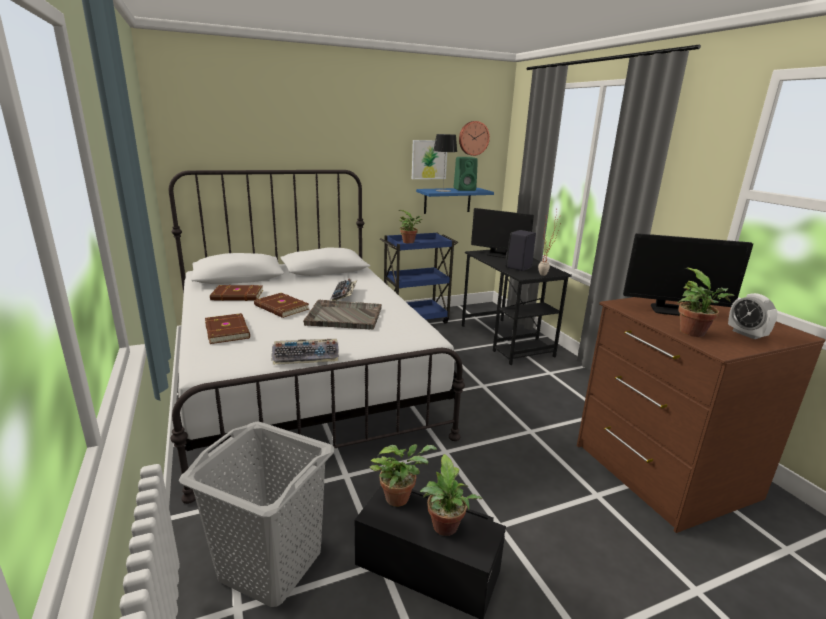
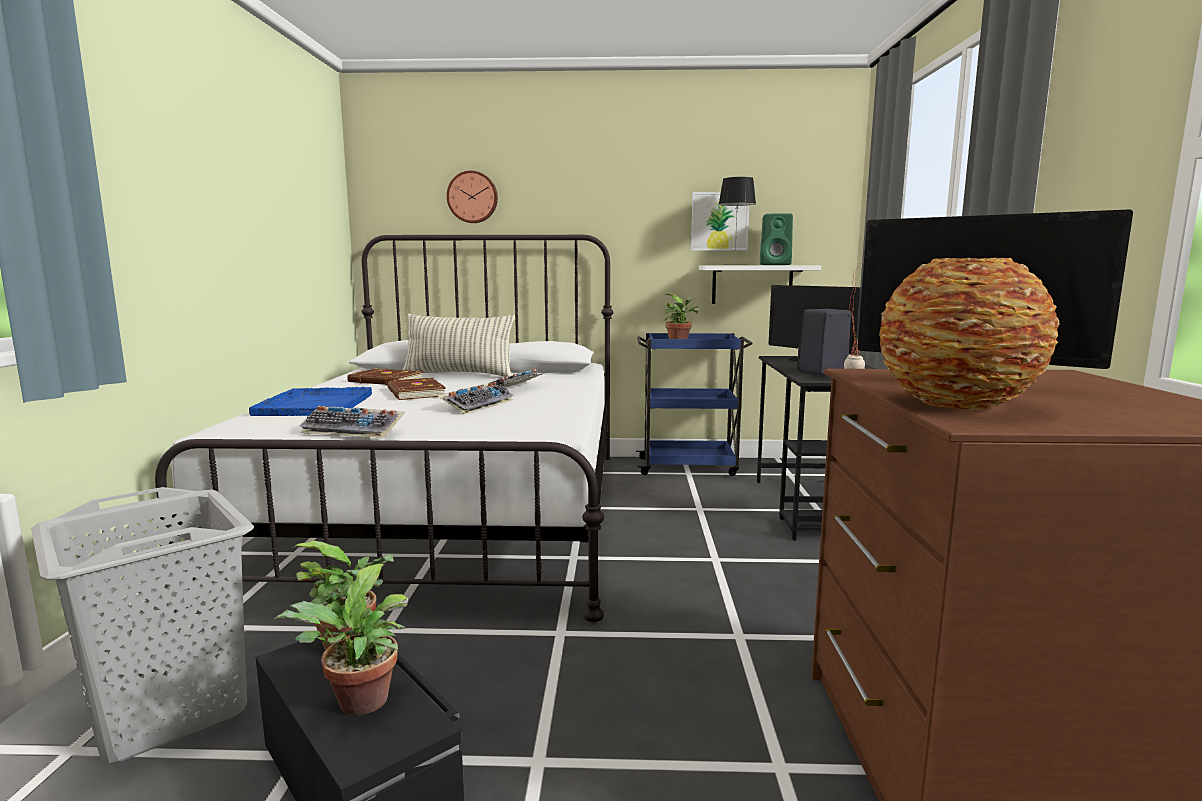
camera: 25 degrees right, 10 degrees down
(228, 330) = (316, 404): brown book -> blue tray
(281, 282) = (459, 375): none -> pillow
(343, 316) = (477, 405): grey tray -> keyboard
(447, 200) = (752, 284): blue shelf -> white shelf
(473, 138) = (795, 188): wall clock -> wall clock (472, 197)
(695, 333) = (955, 404): potted plant -> vase
(746, 334) = (1101, 413): alarm clock -> none

